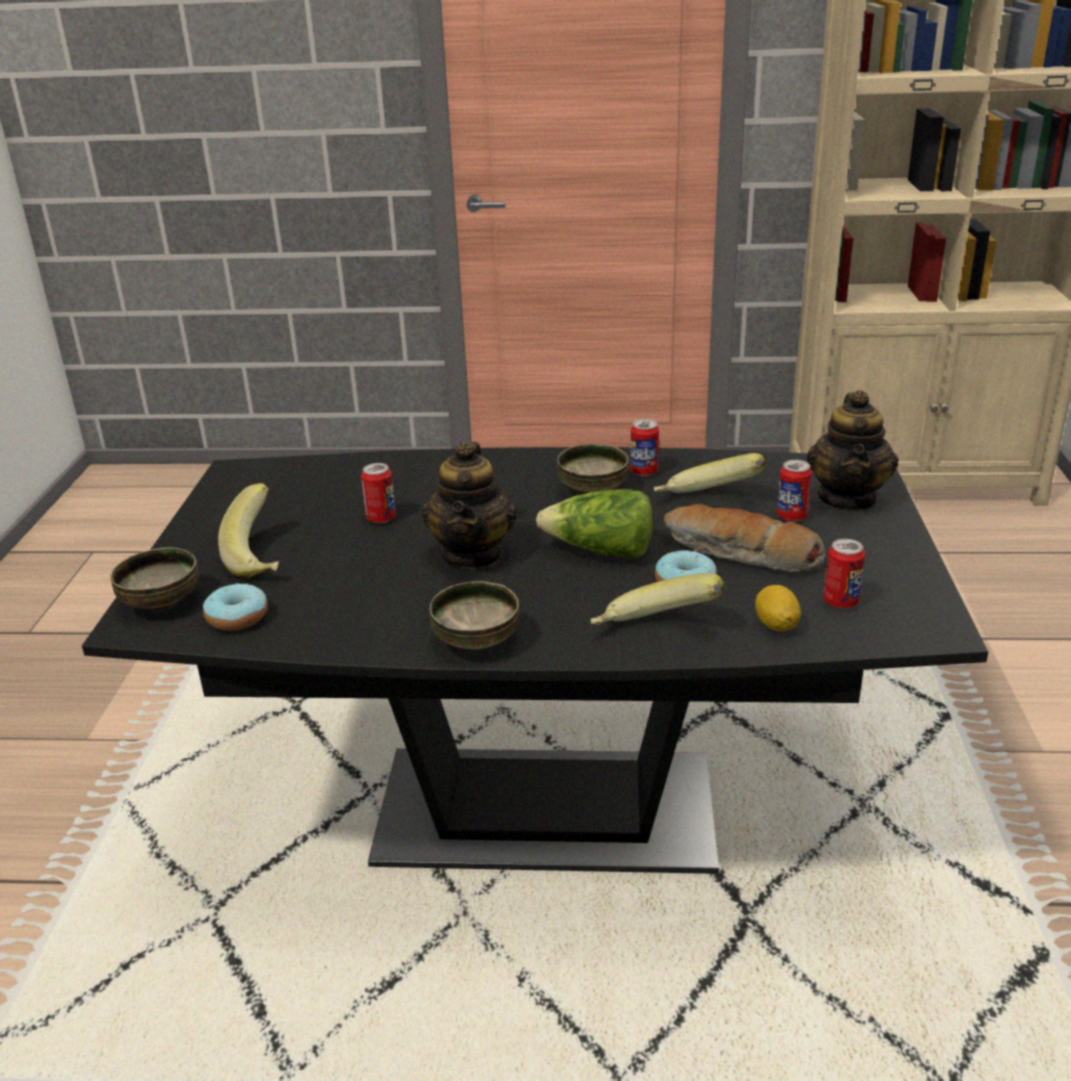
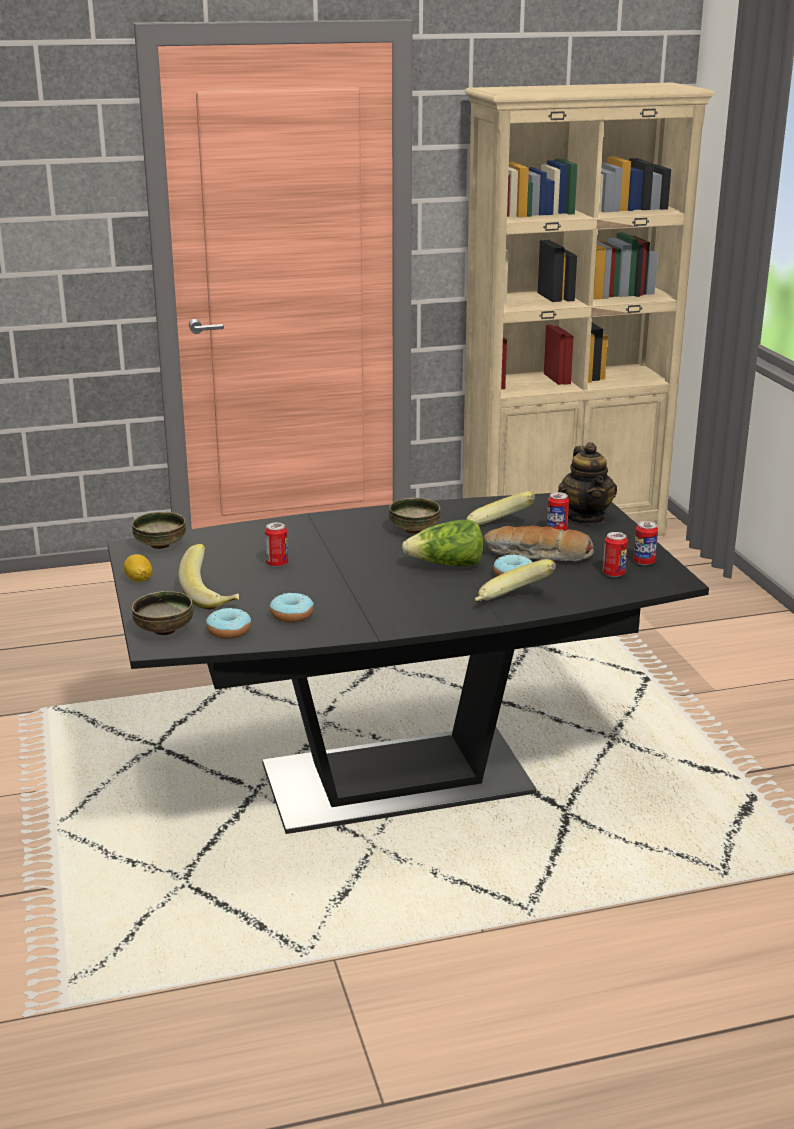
camera: 20 degrees left, 5 degrees down
(336, 604) = (292, 615): none -> donut
(473, 554) = (361, 577): teapot -> none
(477, 640) = (404, 622): bowl -> bowl (160, 545)
(644, 472) = (441, 515): can -> can (644, 562)
(776, 625) = (583, 590): lemon -> lemon (139, 580)

